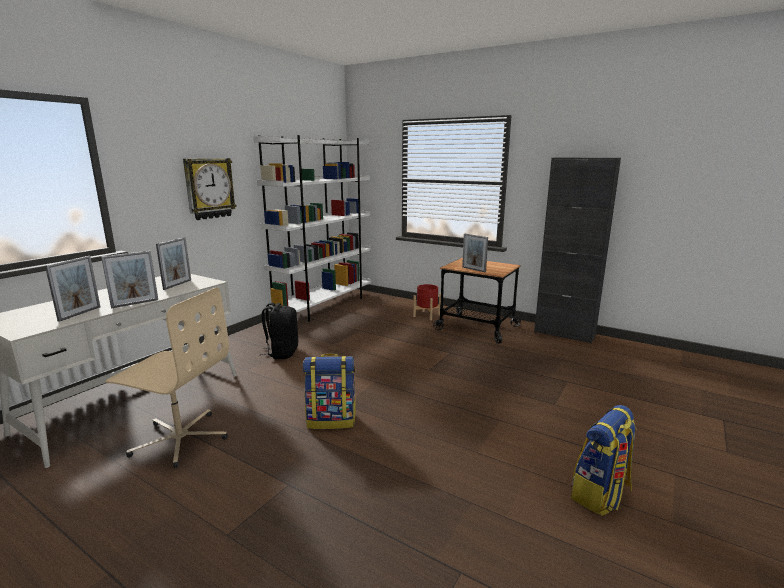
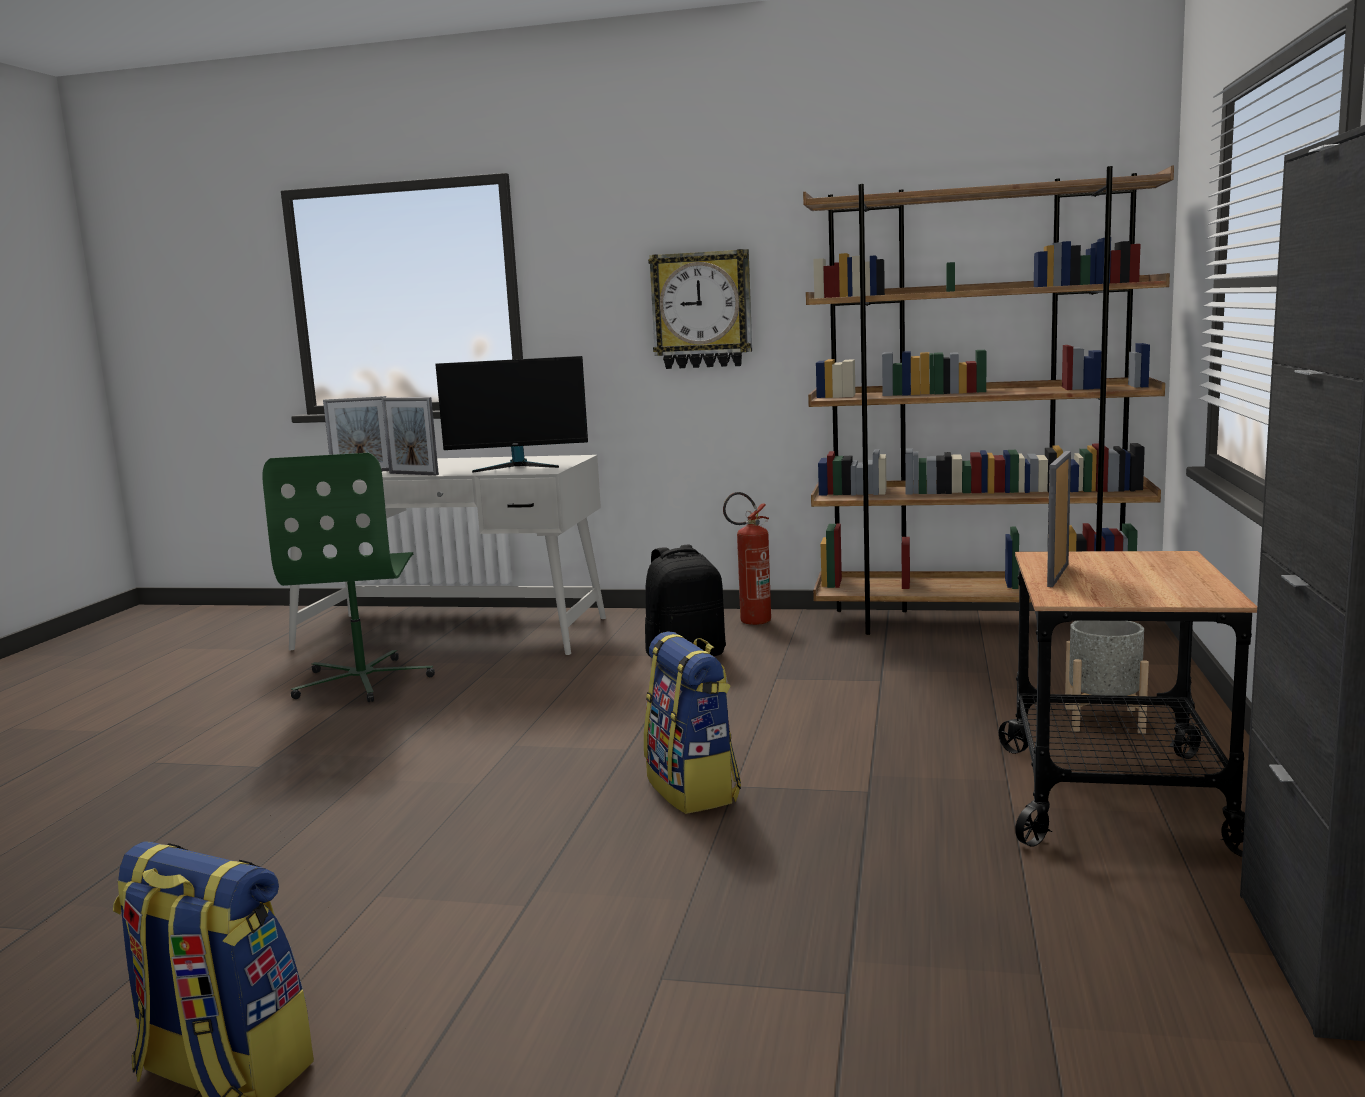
camera: 70 degrees right, 5 degrees down
(177, 284) = (518, 466): picture frame -> monitor
(180, 439) = (363, 681): beige office chair -> green office chair
(259, 334) = (750, 622): none -> fire extinguisher
(324, 306) = (978, 623): white bookcase -> brown bookcase
(332, 420) = (451, 749): backpack -> backpack (694, 789)
(426, 315) = (1103, 720): red planter -> grey planter

